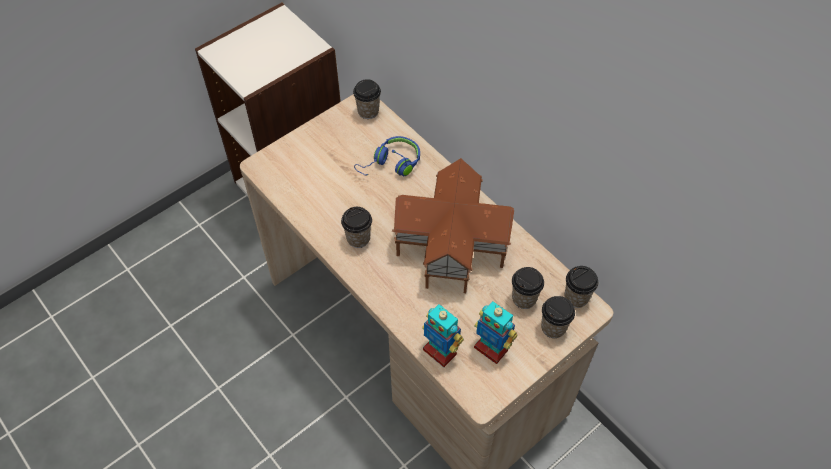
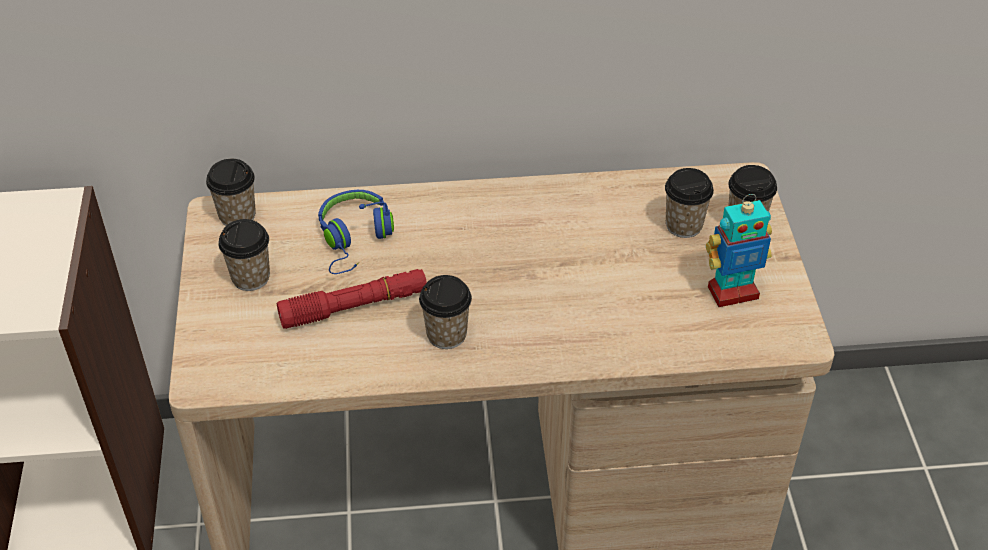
camera: 55 degrees left, 10 degrees down
(347, 192) = (354, 307): none -> red flashlight
(440, 351) = (699, 342): toy robot -> none
(453, 247) = (549, 248): toy house -> none
(576, 297) = (719, 181): cup -> cup (250, 277)

